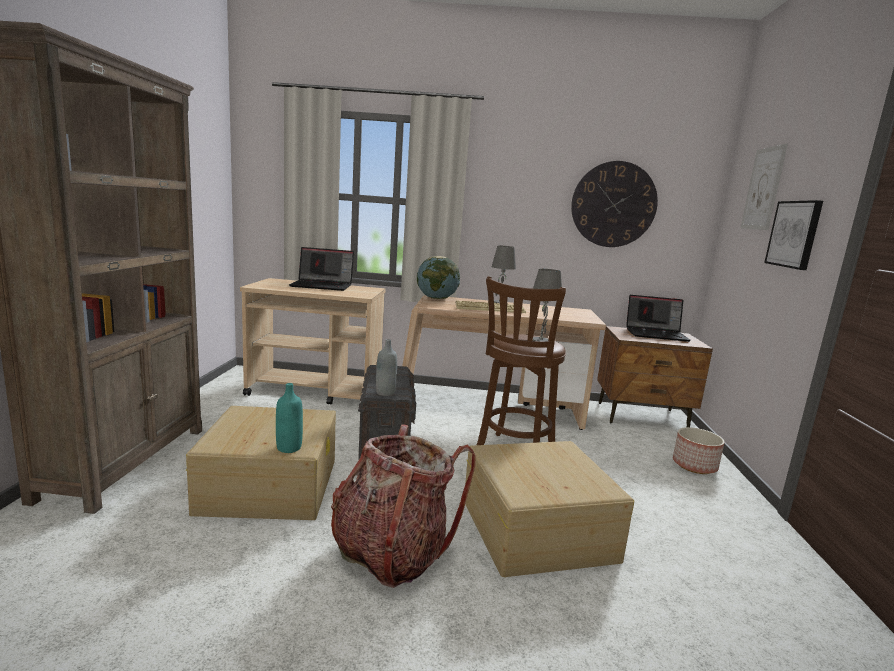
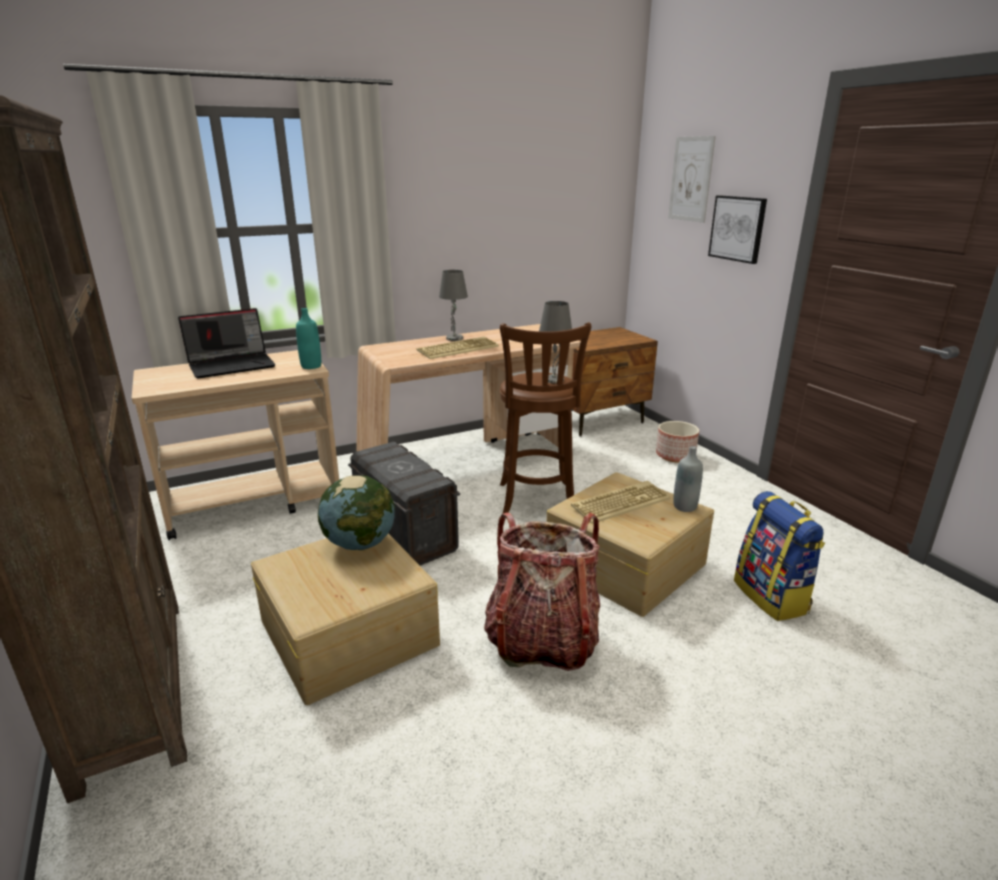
camera: 30 degrees left, 10 degrees up
(289, 448) = (396, 583): turquoise bottle -> turquoise bottle (311, 366)
(385, 392) = (420, 482): grey bottle -> grey bottle (685, 506)
(437, 298) = (385, 349): globe -> globe (360, 544)
(541, 461) = (620, 502): none -> keyboard
(613, 204) = (541, 202): wall clock -> none
(656, 334) = (600, 335): laptop -> none
(668, 625) = (772, 597): none -> backpack

